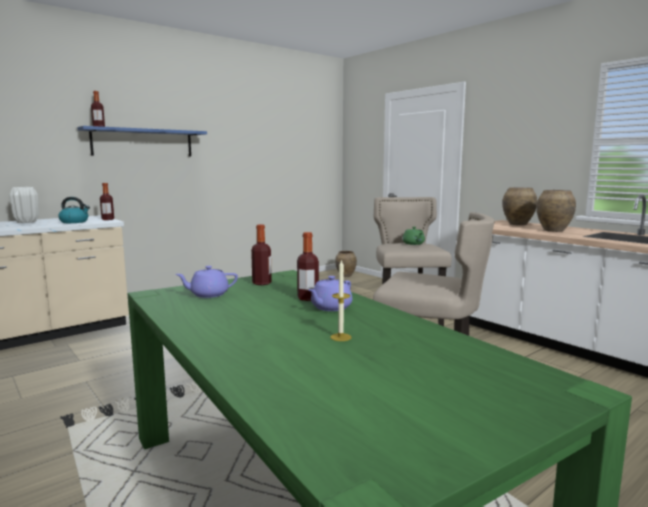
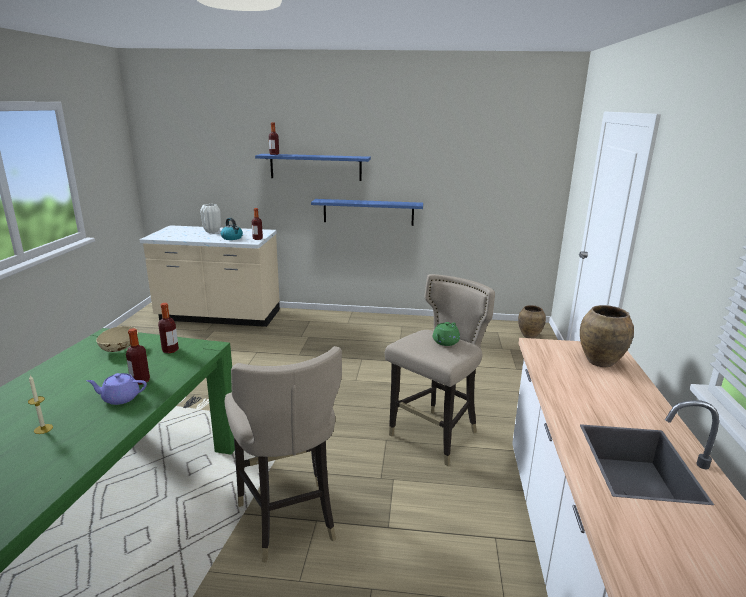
camera: 45 degrees right, 10 degrees up
(199, 187) = (368, 212): none -> blue shelf
(208, 294) = (119, 349): purple teapot -> beige bowl
(553, 230) = (590, 395): brown vase -> none

